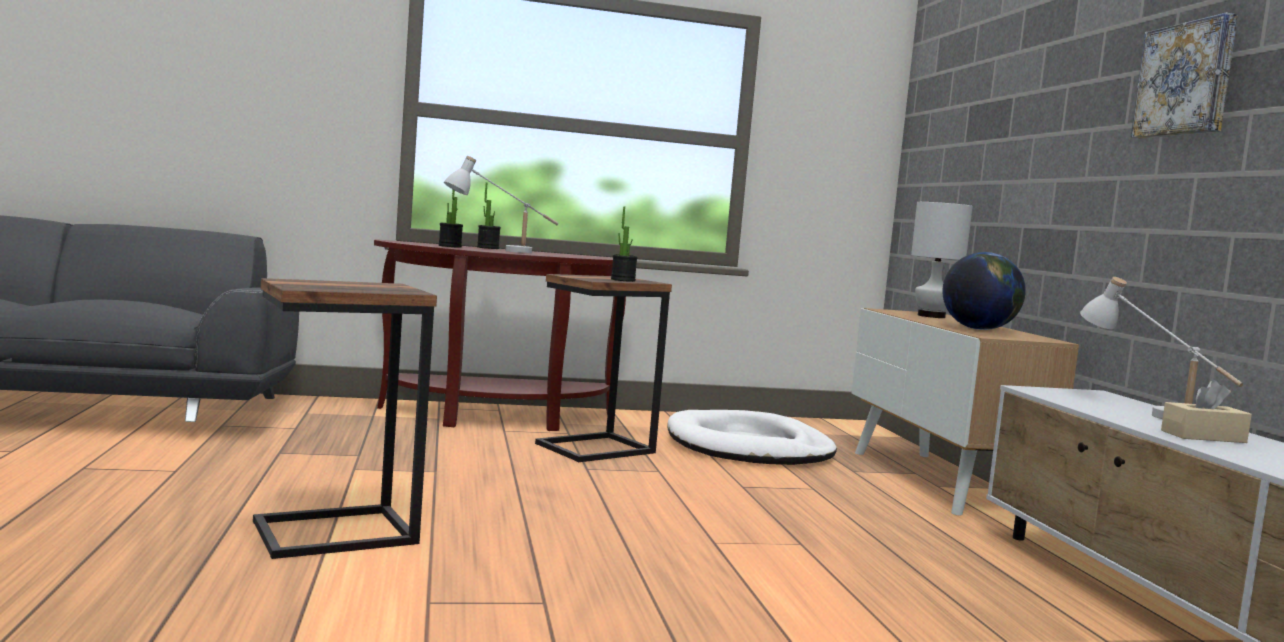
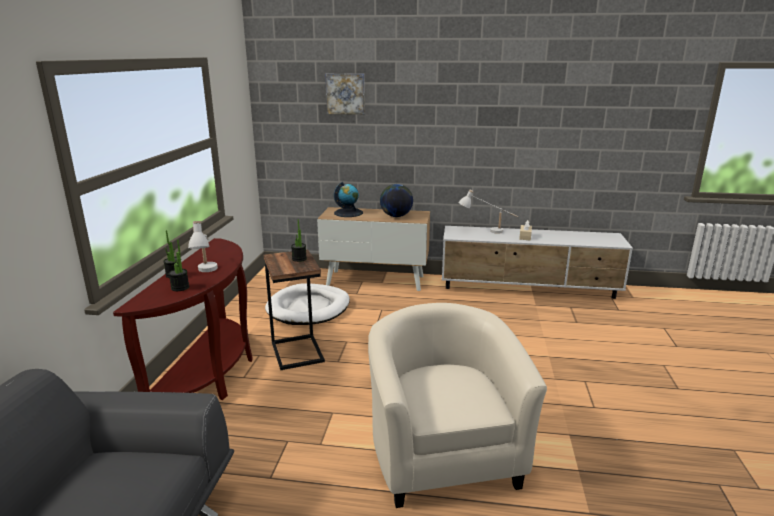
camera: 70 degrees left, 15 degrees up
(336, 533) = (443, 454): side table -> beige armchair
(932, 316) = (348, 213): white table lamp -> globe
(1186, 80) = (468, 112): picture -> picture (345, 93)

